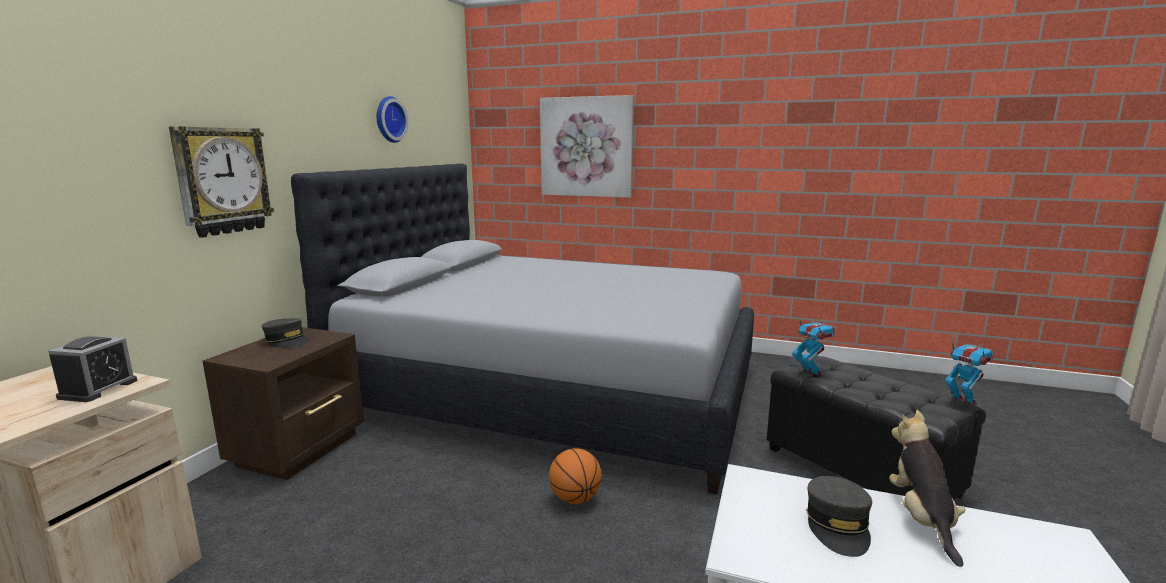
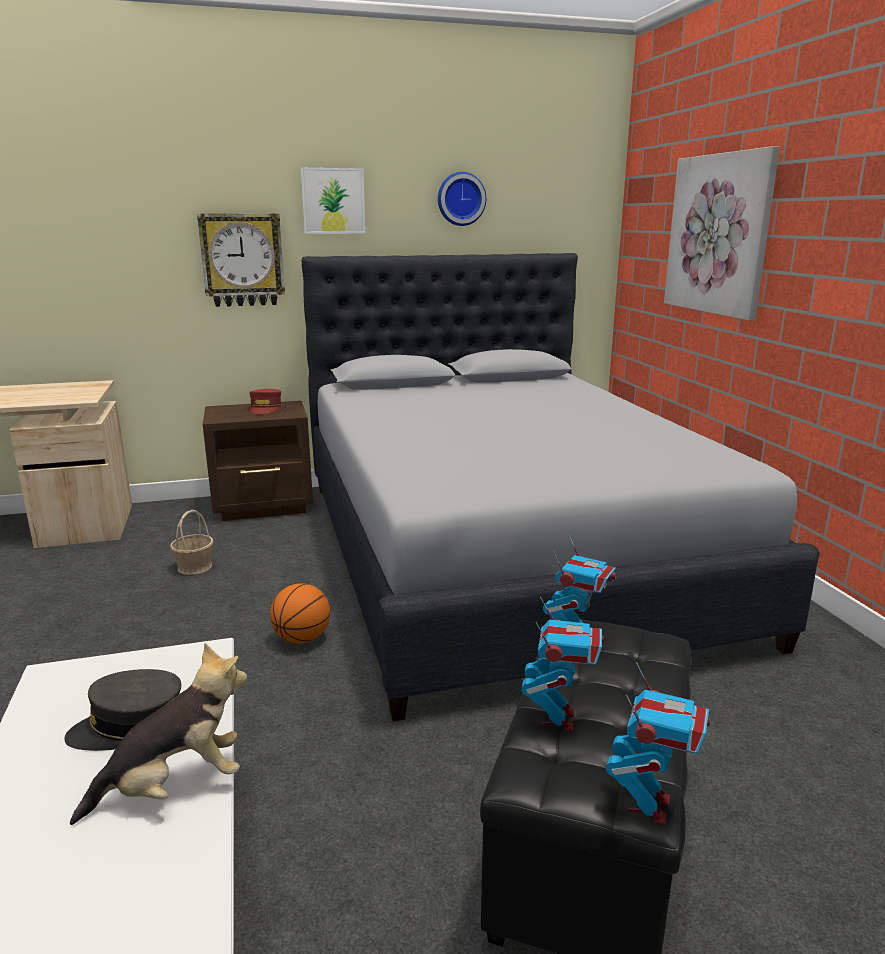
camera: 55 degrees right, 5 degrees up
(98, 389) = (71, 397): alarm clock -> none
(287, 341) = (265, 408): grey cap -> red cap
(300, 117) = (333, 201): none -> picture
(364, 521) = (194, 567): none -> basket
(886, 398) = (559, 718): none -> toy robot

